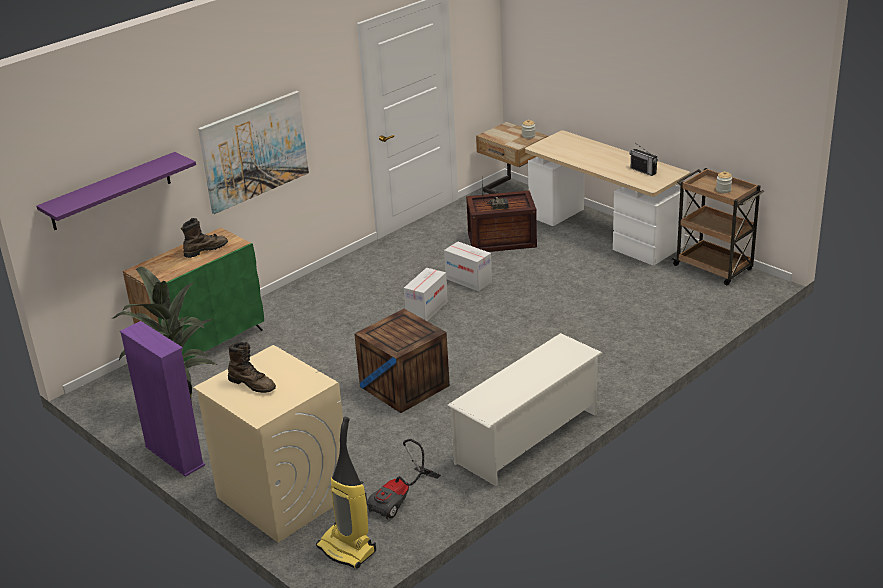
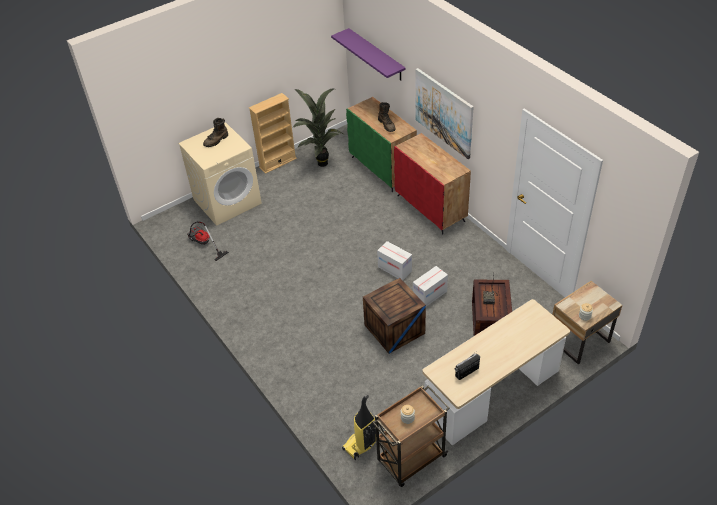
camera: 100 degrees right, 15 degrees up
(174, 456) = (277, 163): purple bookcase -> beige bookcase
(300, 295) = (431, 208): none -> red cabinet
(348, 549) = (176, 223): vacuum cleaner -> vacuum cleaner (362, 444)
(404, 386) = (307, 252): crate -> crate (394, 329)
(527, 438) = (232, 302): white shoe rack -> none

